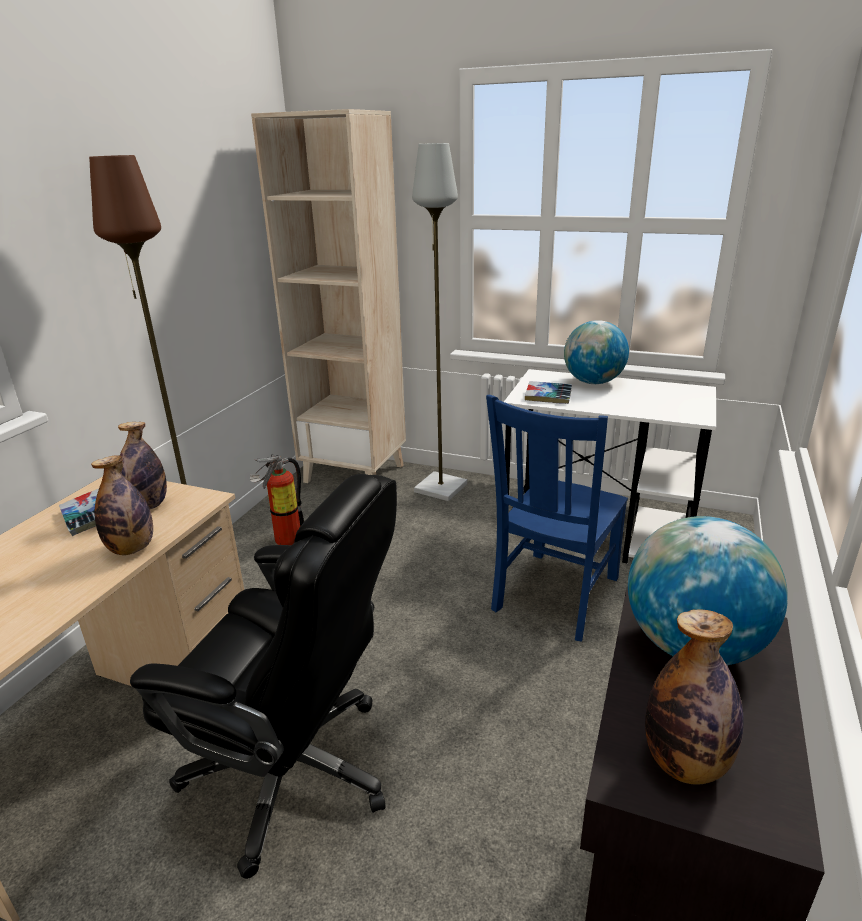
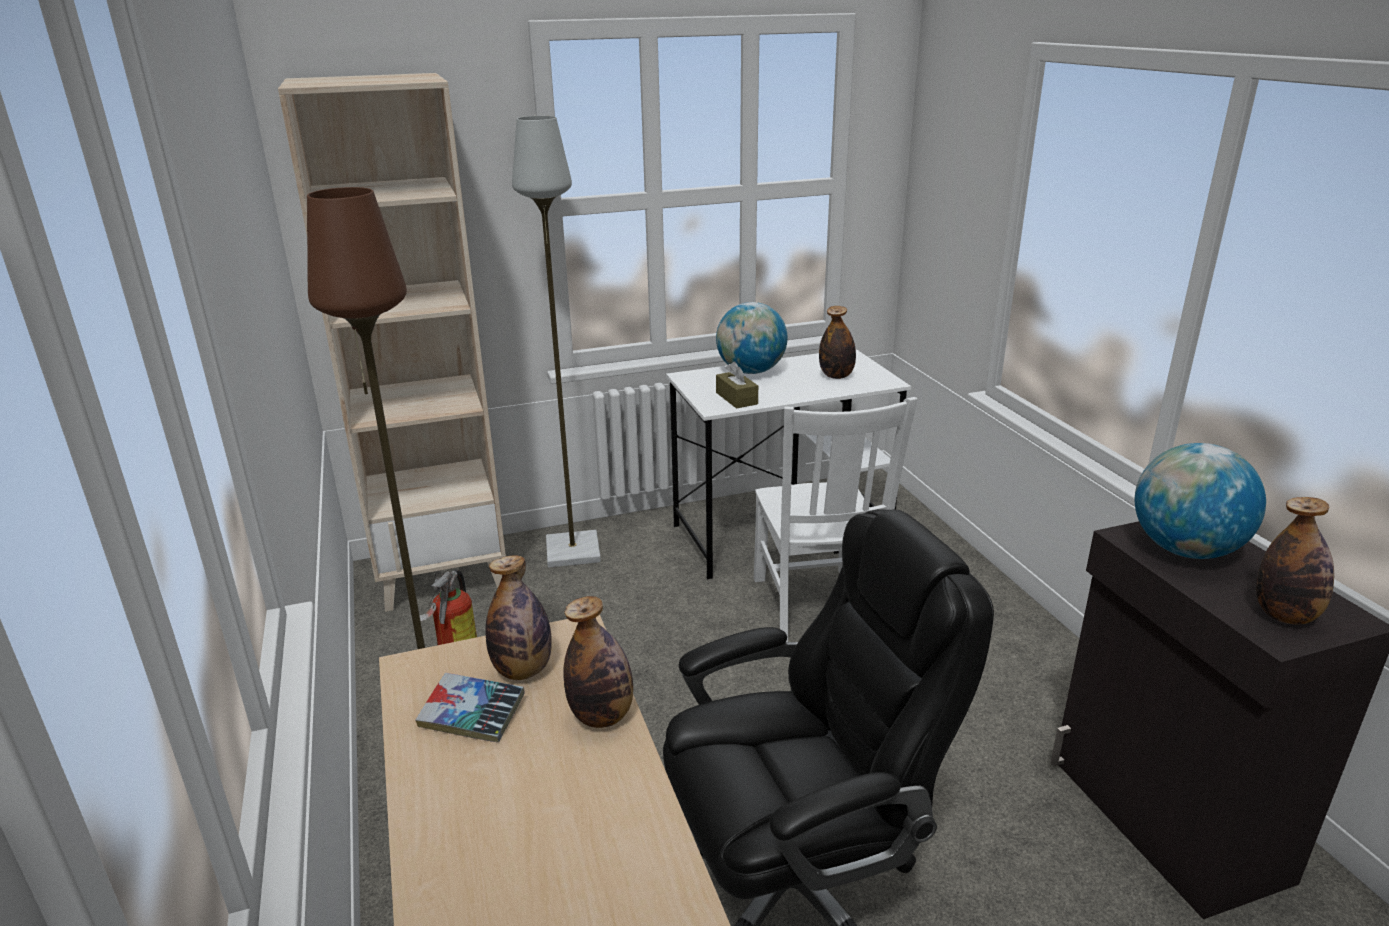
camera: 40 degrees left, 0 degrees up
(548, 397) = (736, 398): book -> brown tissue box
(554, 596) = (817, 610): blue chair -> white chair
(658, 402) = (836, 376): none -> bottle

